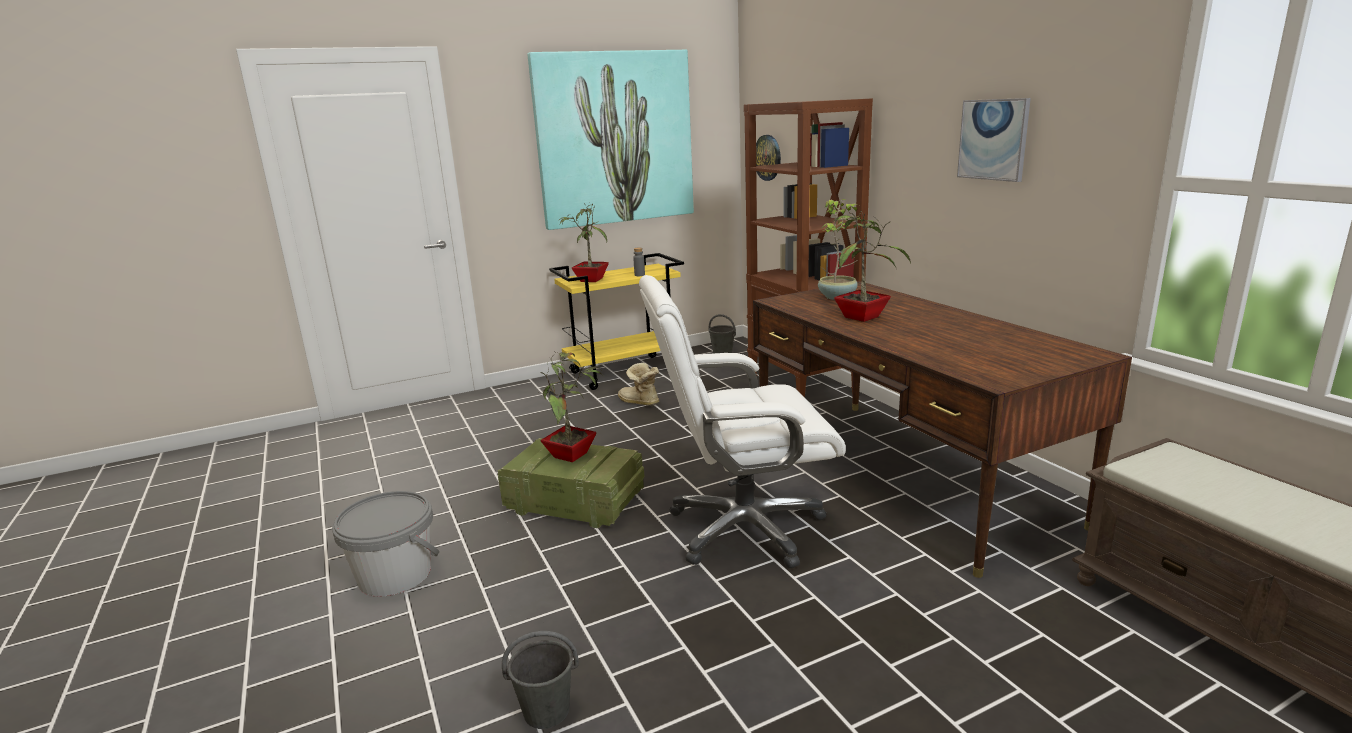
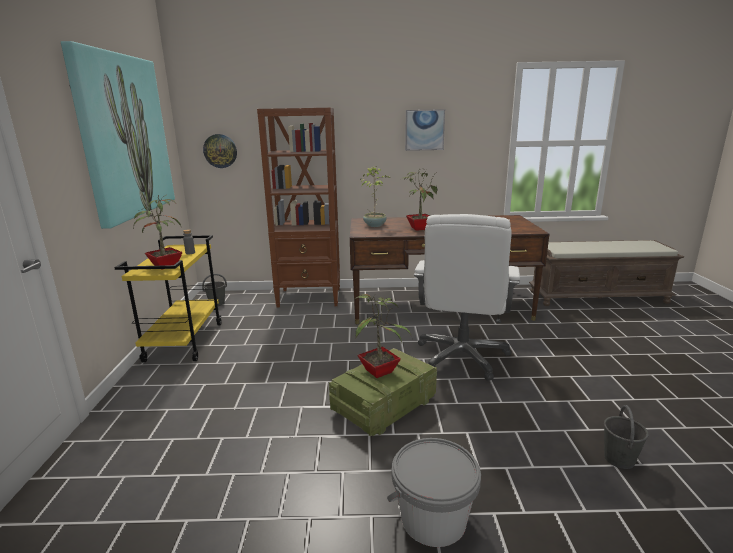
camera: 65 degrees left, 0 degrees up
(638, 402) = (252, 349): boot -> none

